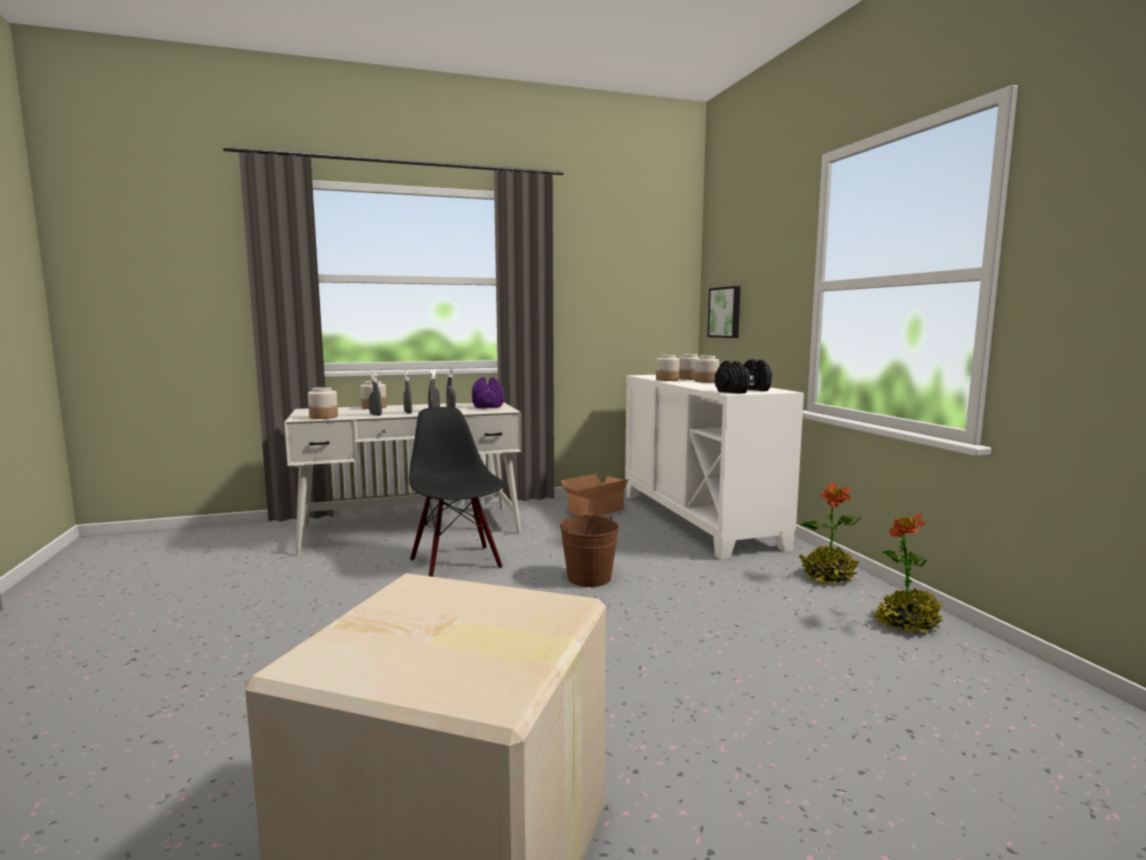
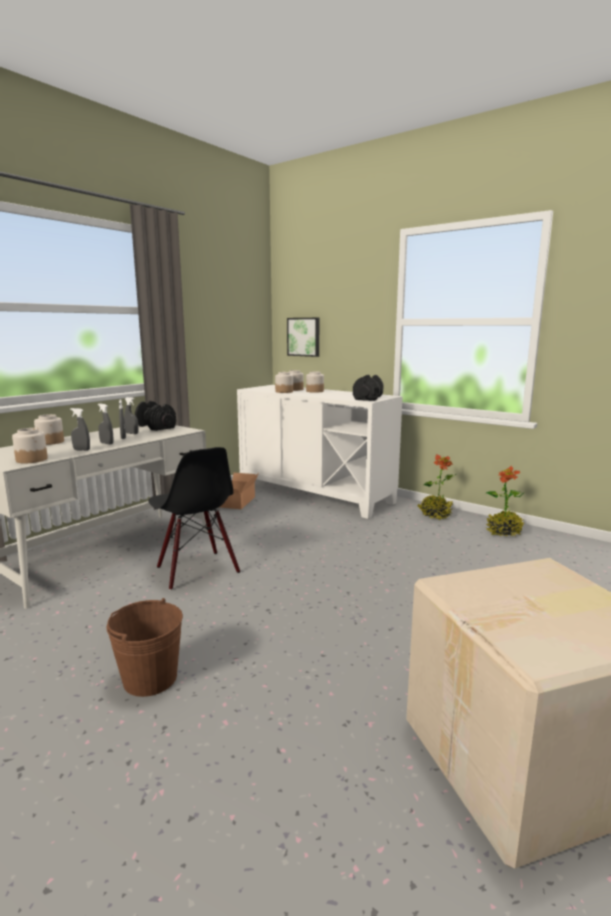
camera: 35 degrees left, 5 degrees up
(457, 563) = (196, 570): black chair -> black chair turned 150 degrees counterclockwise
(487, 405) = (155, 426): purple dumbbell -> black dumbbell
(589, 578) = (311, 553): brown bucket -> brown bucket (150, 678)

